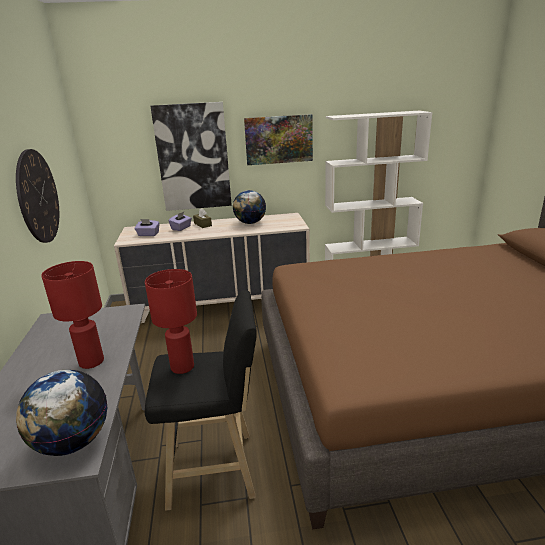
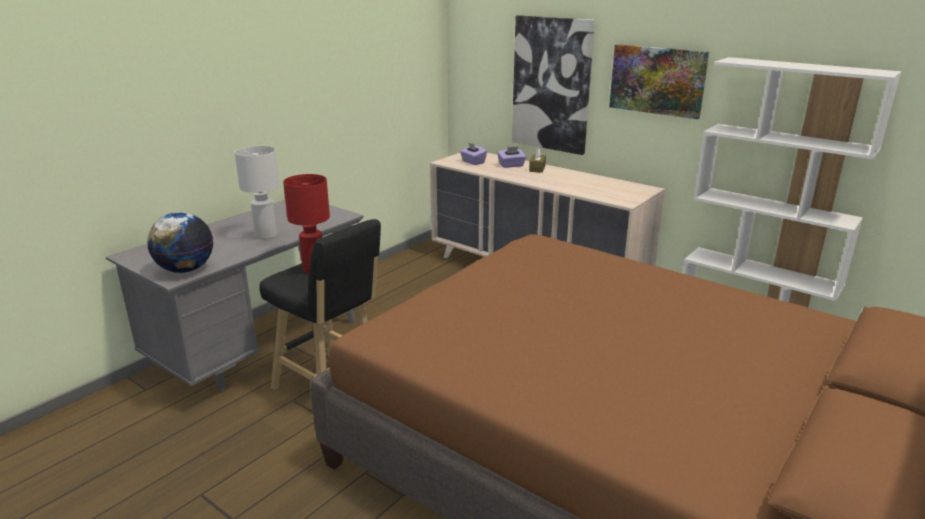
camera: 45 degrees right, 0 degrees up
(38, 196) = (345, 92): wall clock -> none
(92, 361) = (267, 236): red table lamp -> white table lamp
(250, 223) = (584, 182): globe -> none

